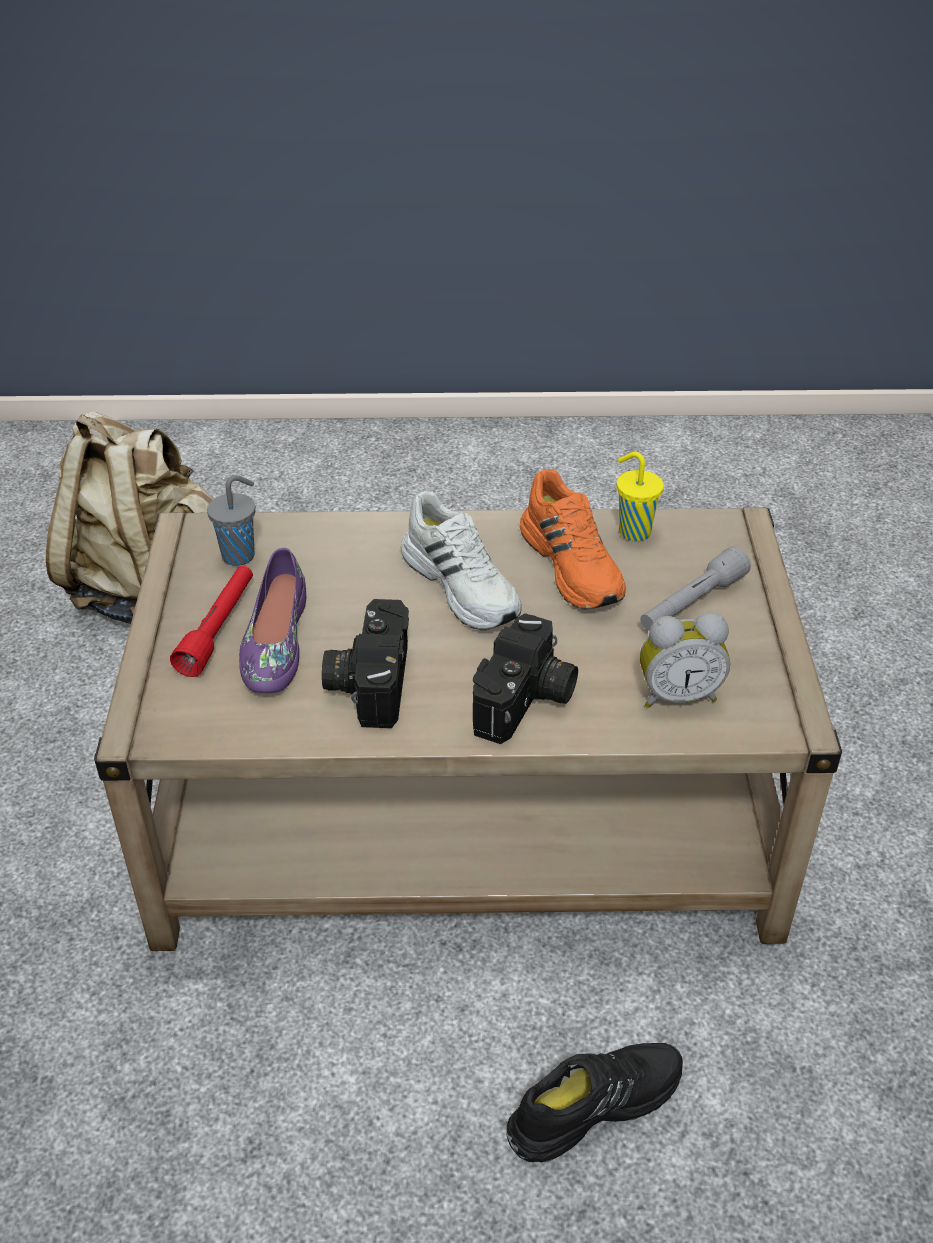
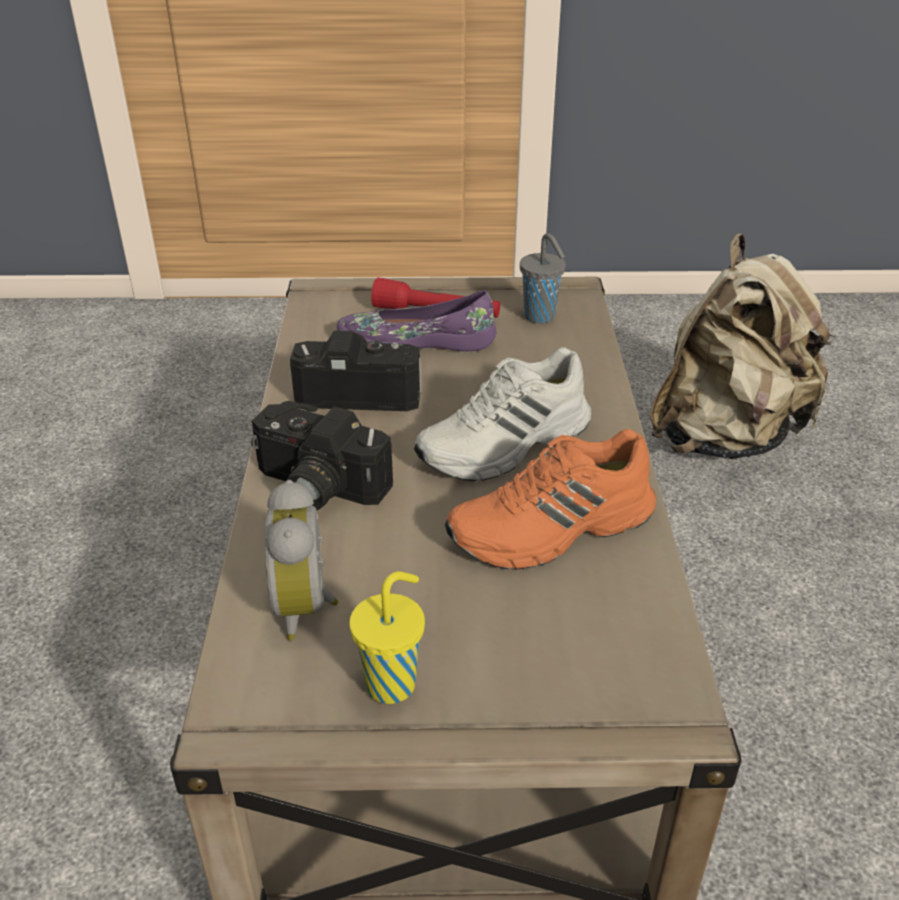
camera: 90 degrees right, 5 degrees down
(593, 1103) = (96, 765): black shoe -> none
(633, 531) = (635, 588): yellow cup -> yellow cup (393, 683)
(691, 603) = (480, 635): grey flashlight -> none

